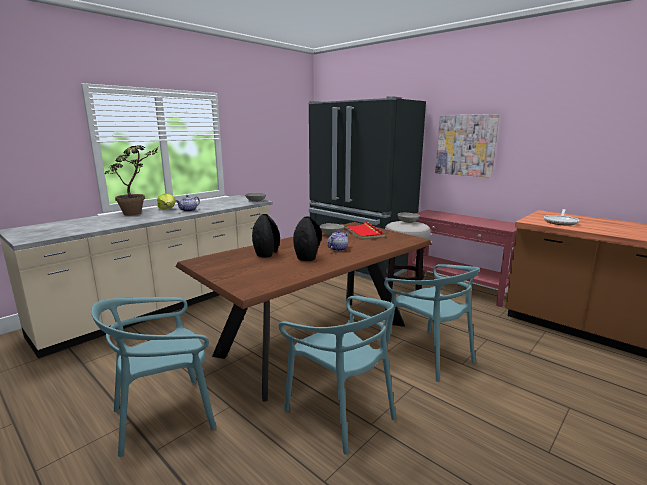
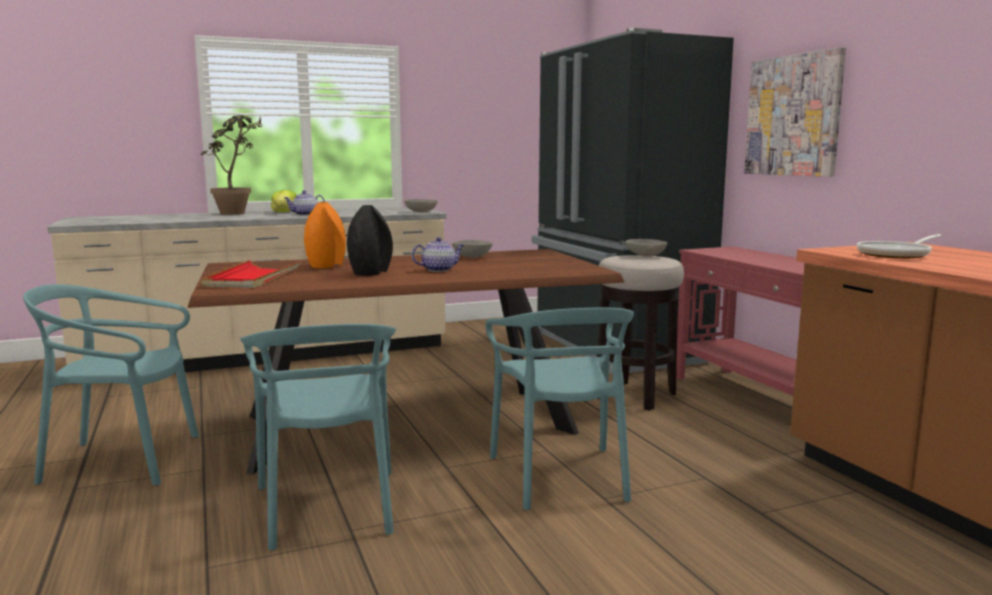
camera: 25 degrees right, 5 degrees down
(266, 254) = (327, 266): black vase -> orange vase
(362, 232) = (527, 258): red tray -> red tray (253, 278)

